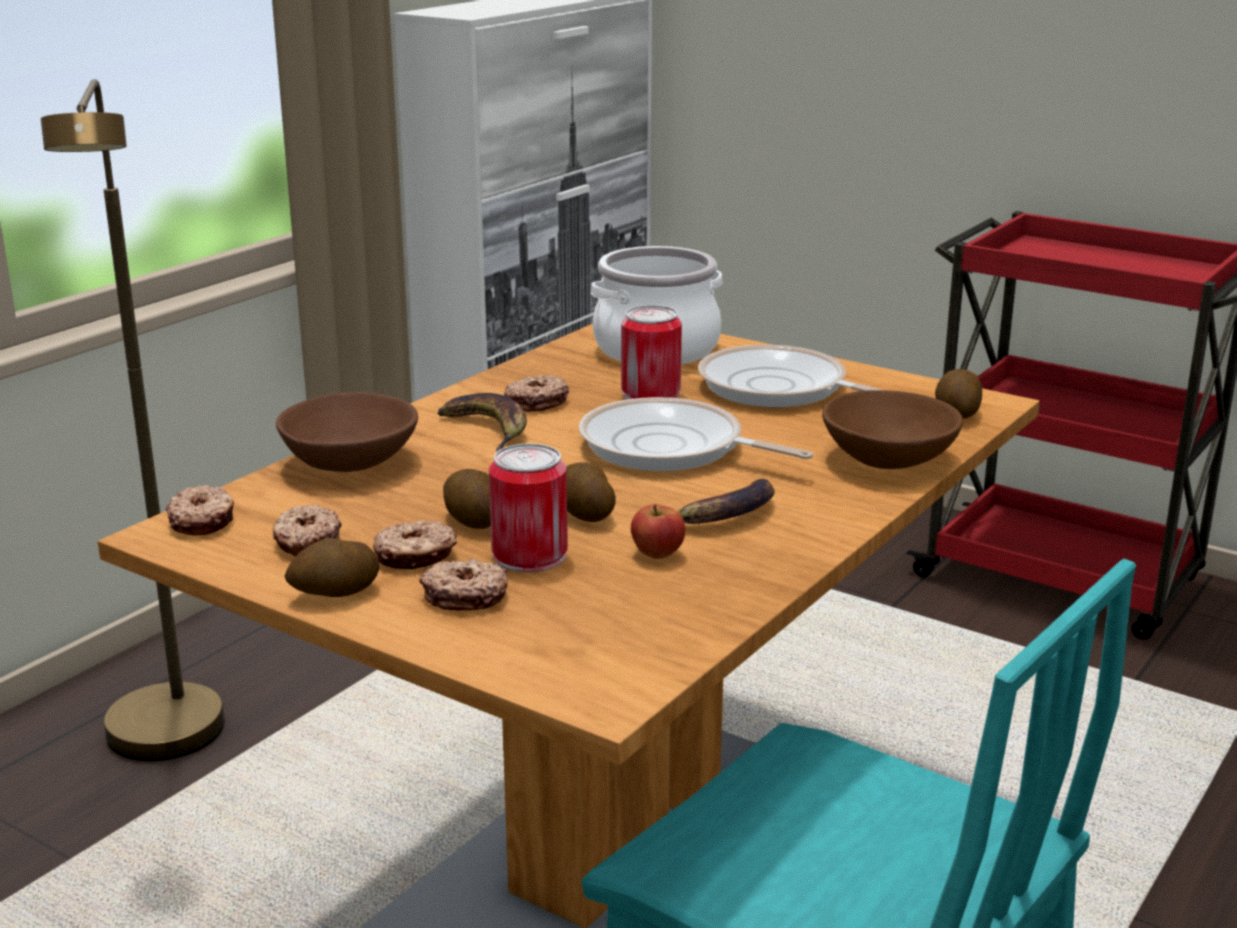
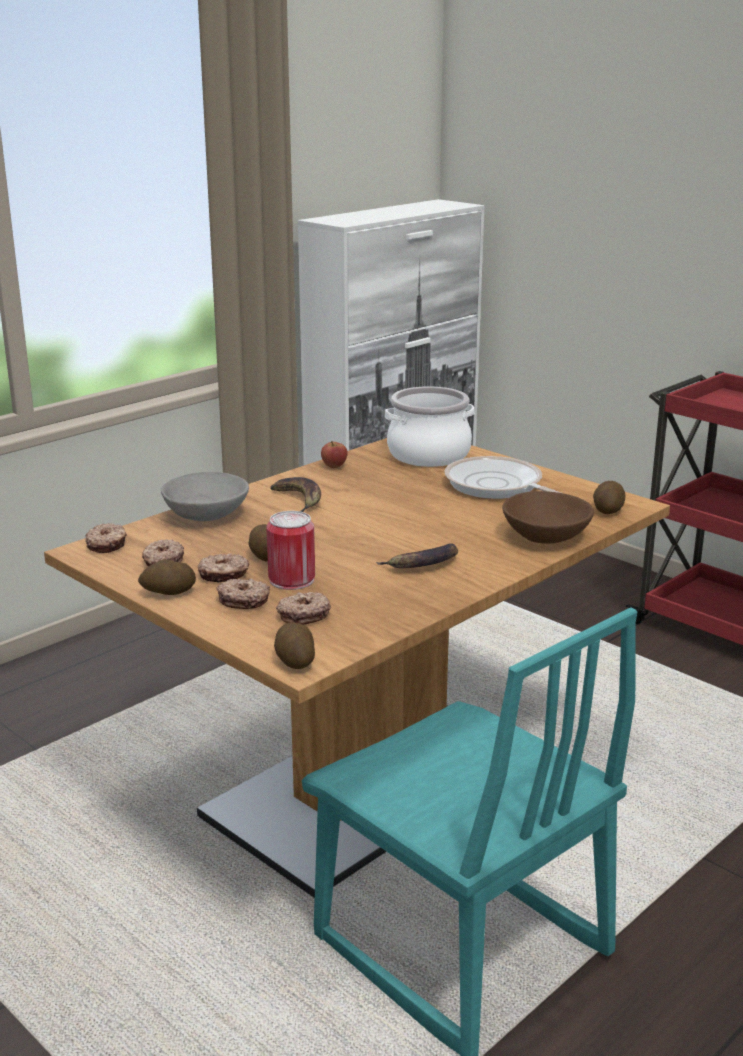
camera: 10 degrees right, 0 degrees up
(169, 746) = (109, 689): brown floor lamp -> none
(349, 462) = (205, 515): brown bowl -> grey bowl
(536, 402) = (336, 485): donut -> donut (303, 615)
(584, 514) = (336, 557): potato -> potato (295, 661)
(650, 394) = (411, 484): can -> none
(658, 554) = (370, 585): apple -> apple (334, 466)
(669, 448) = (407, 520): frying pan -> none

